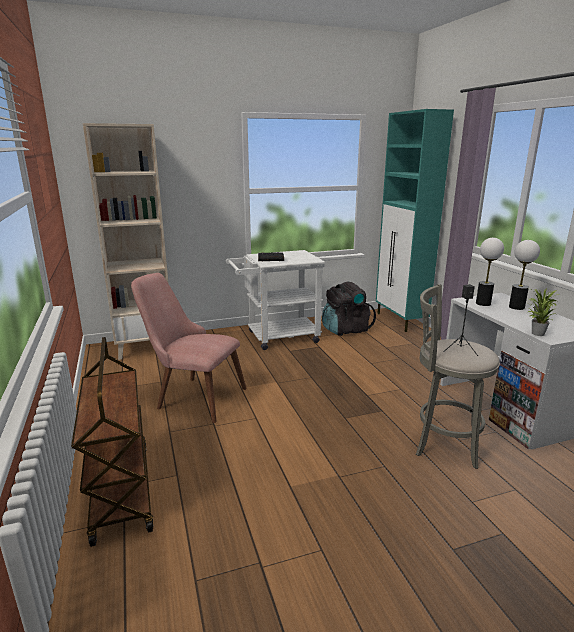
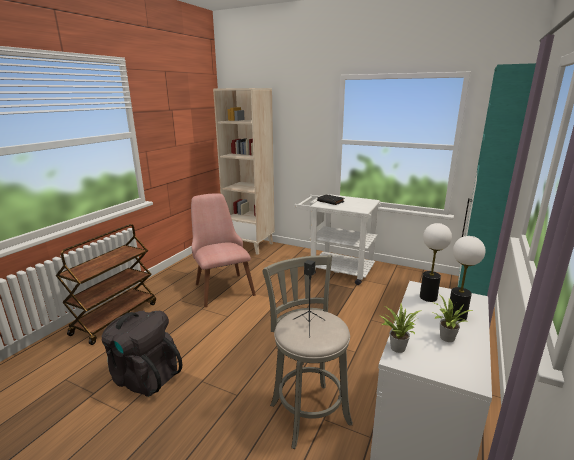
camera: 45 degrees right, 0 degrees up
(345, 330) = (400, 284): black backpack -> black backpack (144, 376)

